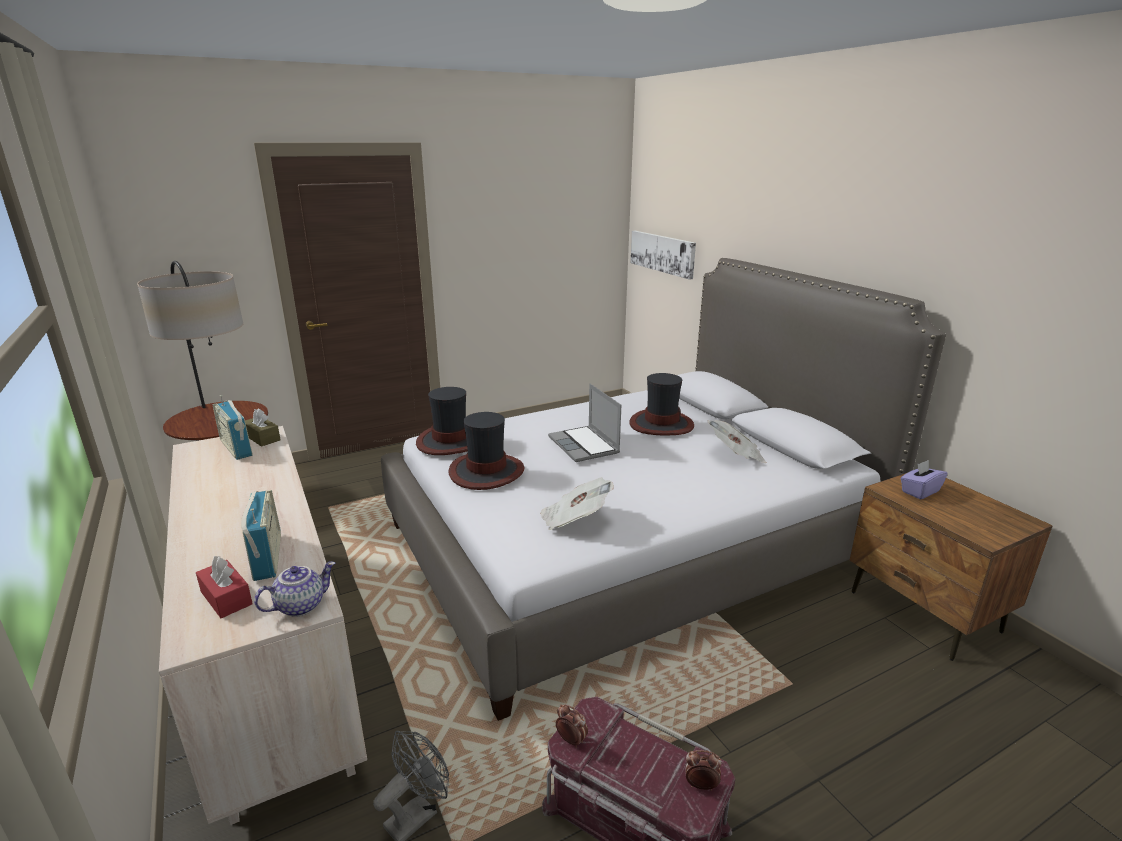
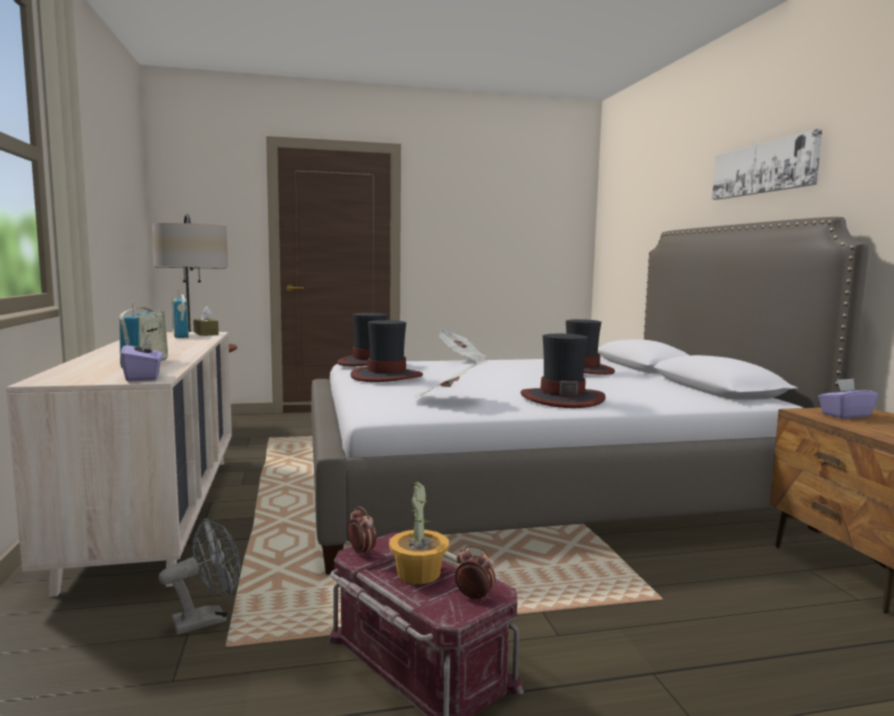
camera: 15 degrees right, 15 degrees down
(226, 598) = (93, 371): red tissue box -> none
(300, 605) = (143, 377): teapot -> purple tissue box
(585, 445) = (492, 372): laptop -> none
(635, 757) = (419, 573): none -> potted plant
(662, 253) = (620, 247): picture -> picture (763, 168)
(678, 495) = (562, 398): none -> hat
(736, 455) = (645, 387): newspaper -> newspaper (463, 360)

